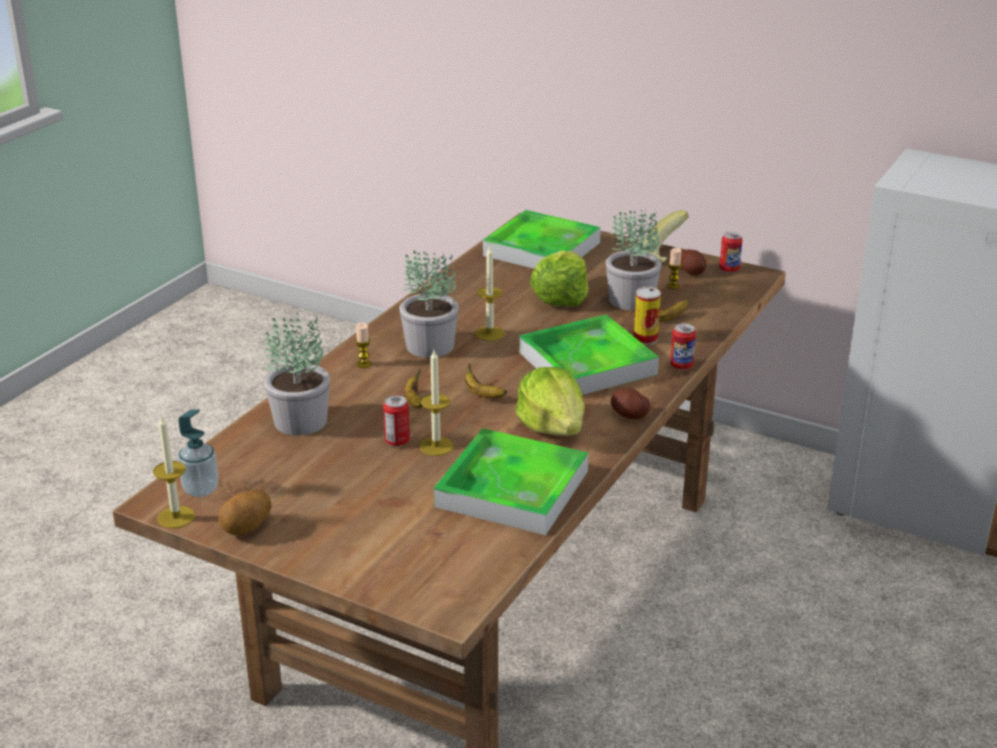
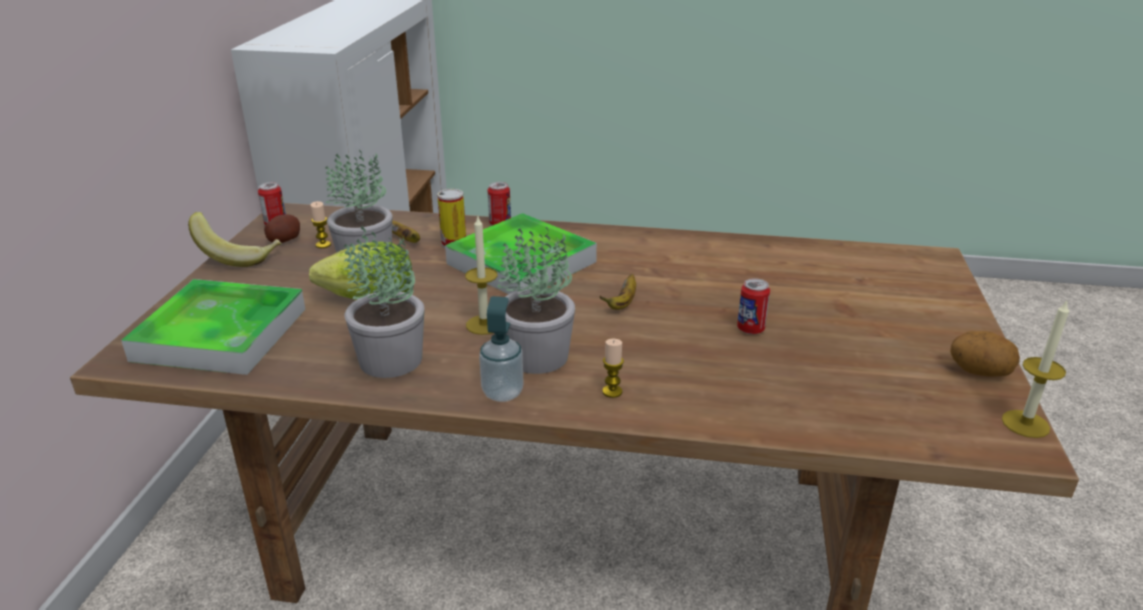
camera: 110 degrees left, 0 degrees up
(201, 490) = (966, 425): soap dispenser -> soap dispenser (502, 393)
(301, 420) = (772, 399): potted plant -> potted plant (389, 360)
(414, 401) = (668, 337): banana -> none
(436, 446) = (737, 307): candle -> none
(512, 489) = (764, 261): tray -> none
(553, 426) = (650, 261): lettuce -> none
(629, 415) = (604, 233): potato -> none

